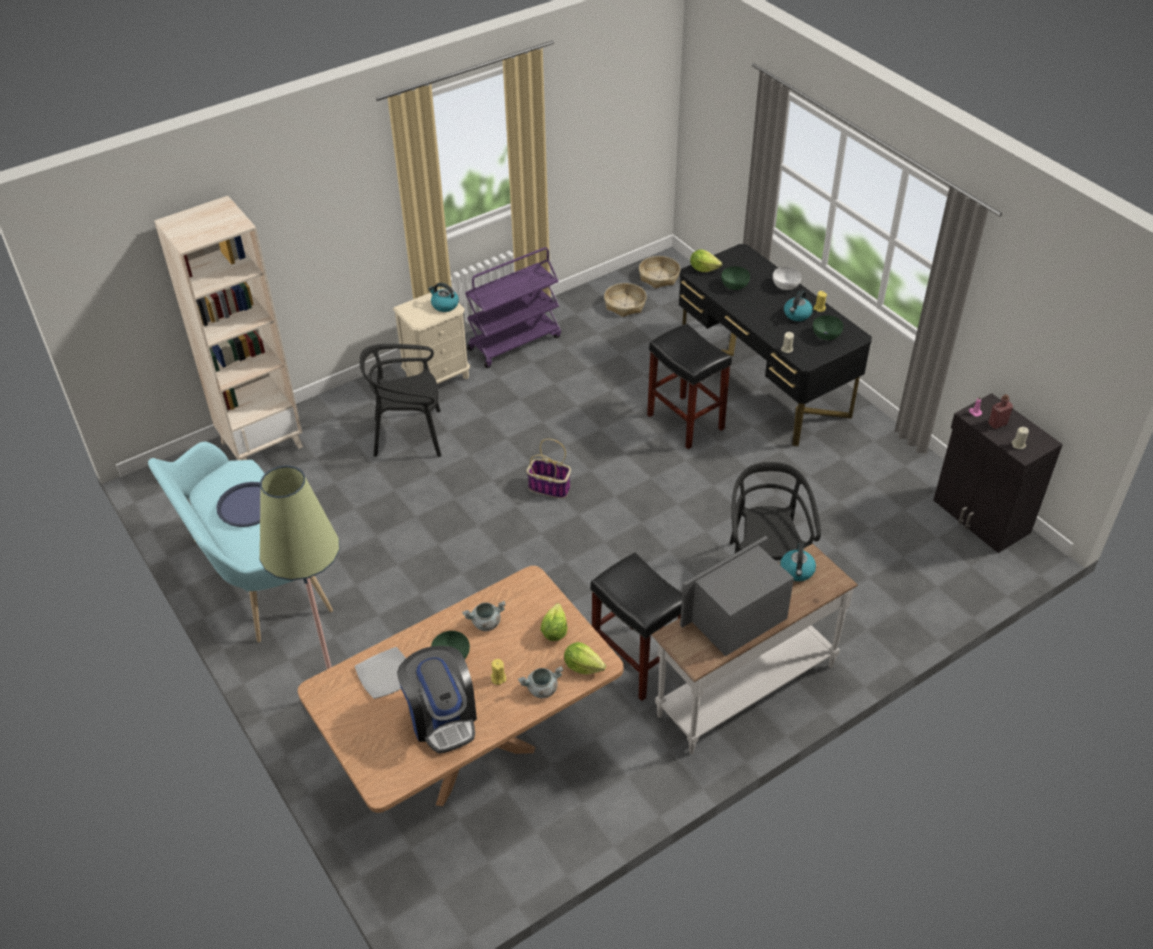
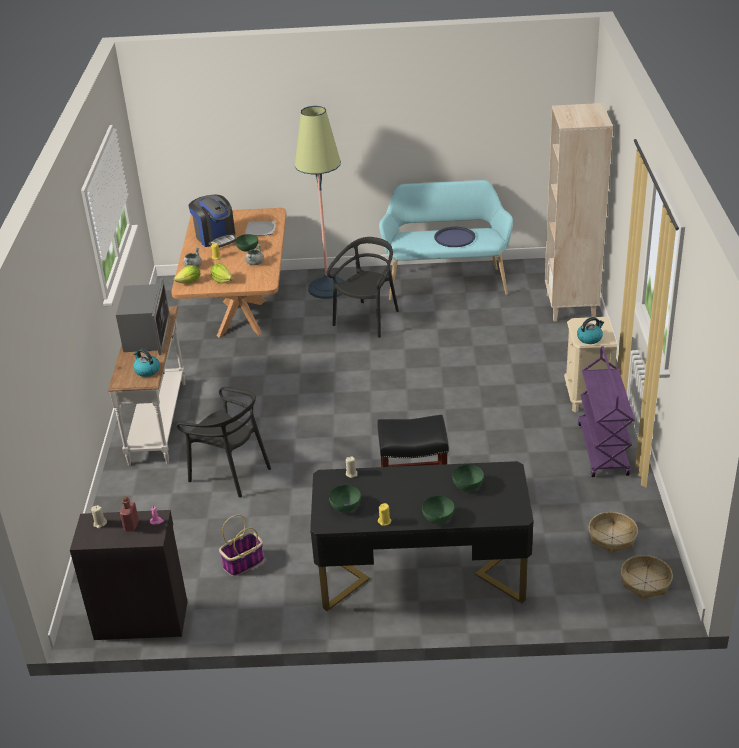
camera: 125 degrees right, 10 degrees down
(409, 435) = (526, 366): black chair -> black chair (367, 319)
(442, 717) = (215, 238): coffee machine -> coffee machine turned 135 degrees counterclockwise
(550, 487) = (410, 409): basket -> basket (243, 563)
(638, 662) = (226, 391): black stool -> none
(703, 269) = (510, 477): lettuce -> none
(785, 285) = (438, 517): white bowl -> green bowl
(797, 315) = (389, 503): kettle -> none

